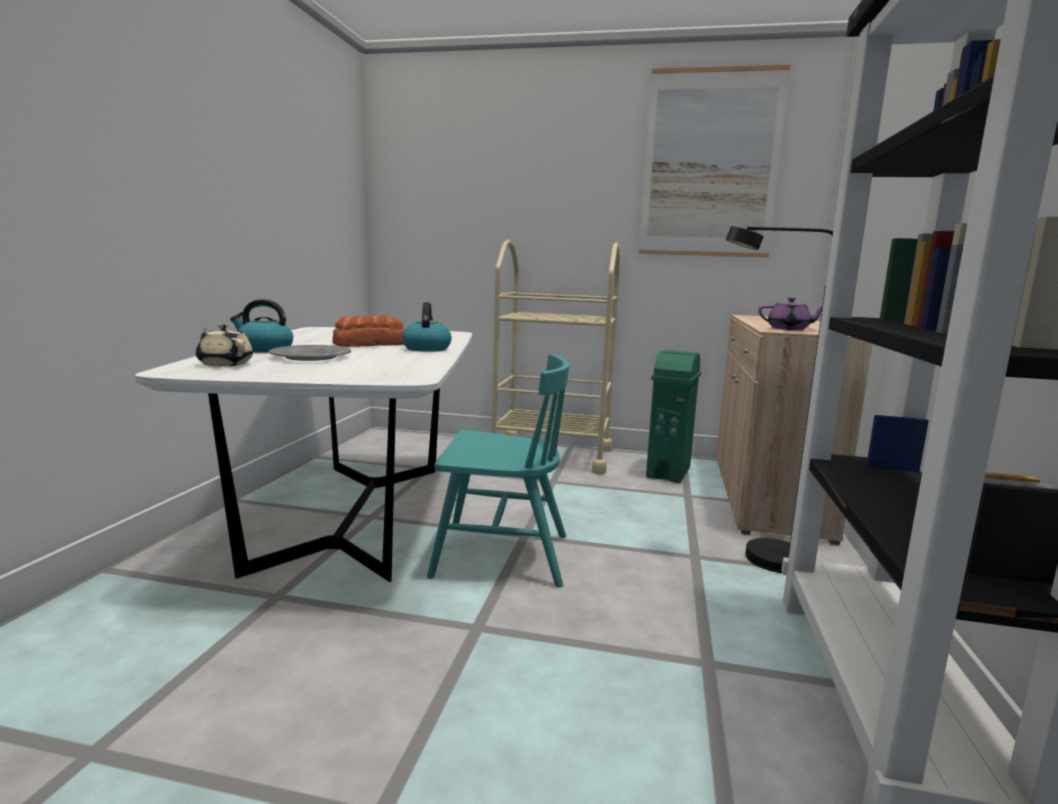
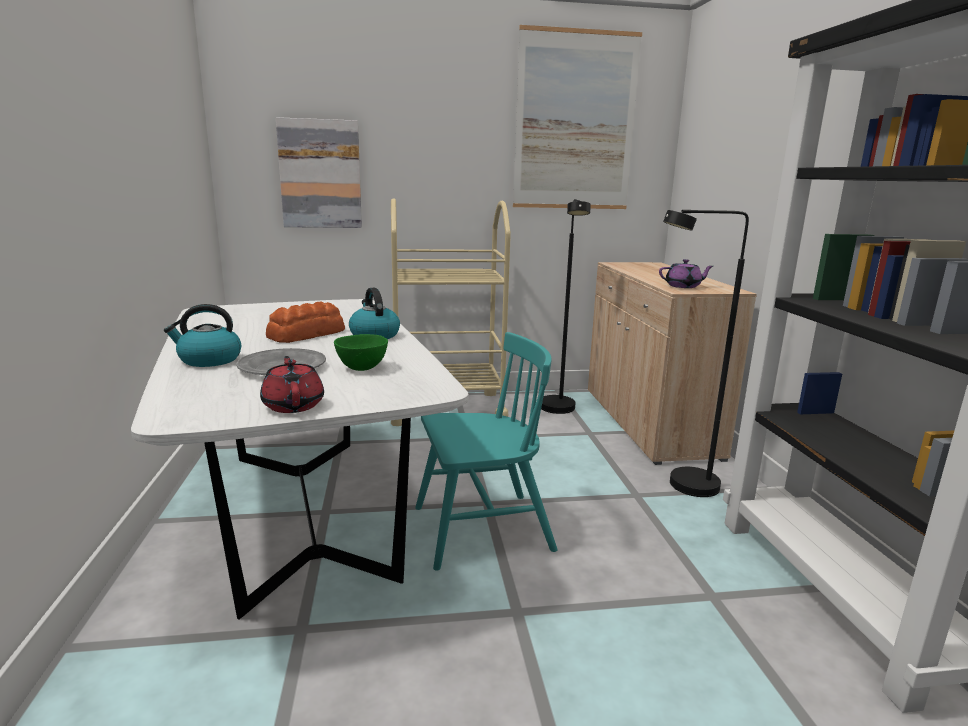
camera: 20 degrees left, 5 degrees up
(225, 364) = (208, 394): beige teapot -> none
(275, 374) = (293, 405): none -> red teapot
(375, 363) = (362, 368): none -> green bowl
(454, 221) = (320, 174): none -> picture
(668, 472) = (559, 411): green trash can -> black floor lamp

